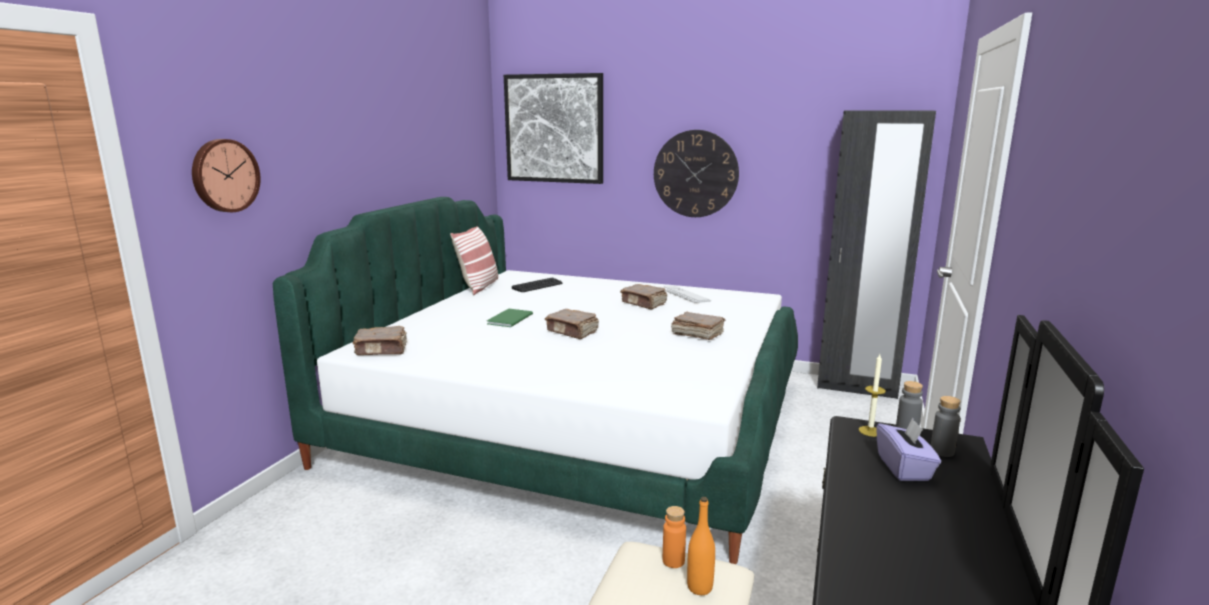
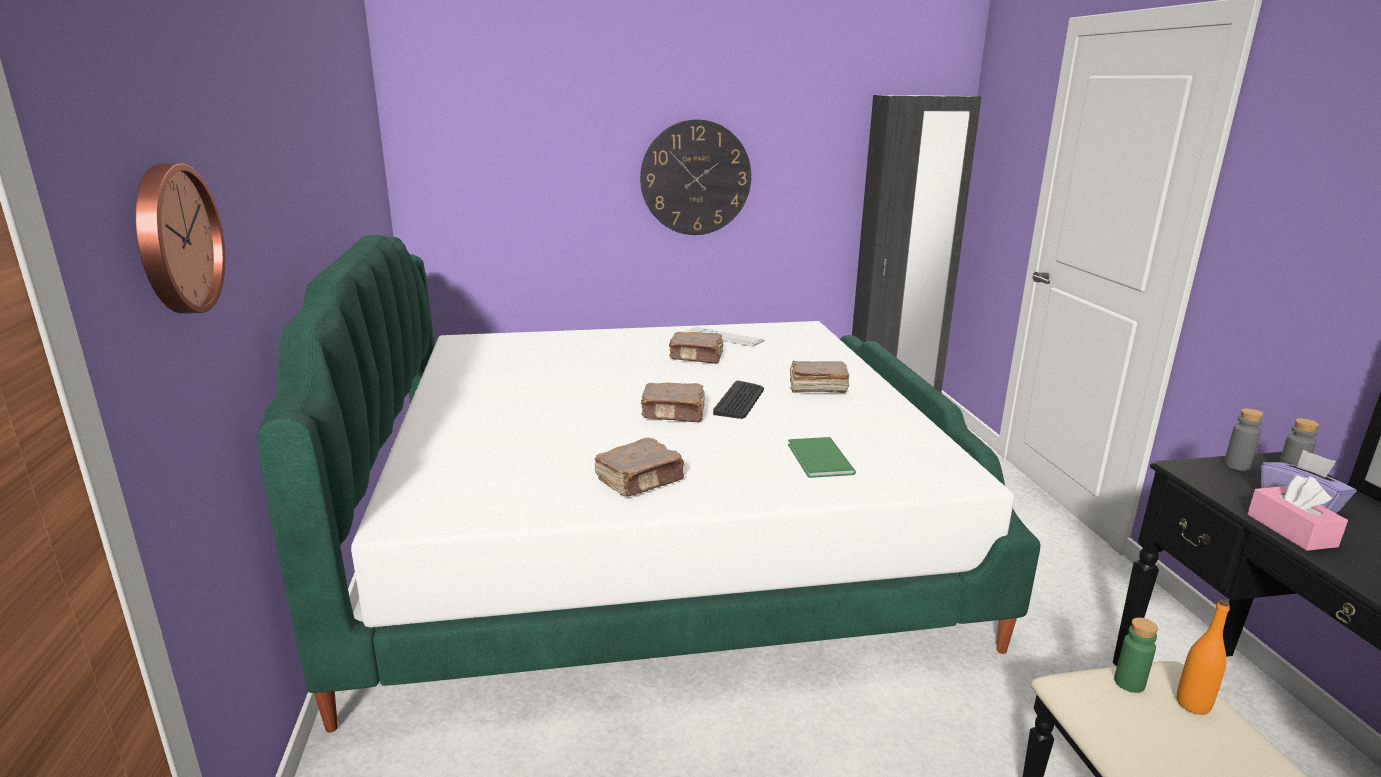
camera: 30 degrees left, 5 degrees up
(382, 350) = (448, 504): brown book -> brown book (640, 481)
(479, 286) = (438, 368): pillow -> none
(508, 319) = (560, 412): green book -> green book (818, 460)
(537, 286) = (523, 353): keyboard -> keyboard (739, 401)
(554, 128) = (486, 119): picture -> none
(673, 561) = (1129, 683): orange bottle -> green bottle
(853, 478) = (1291, 530): none -> pink tissue box
(870, 431) = (1209, 471): candle -> none

